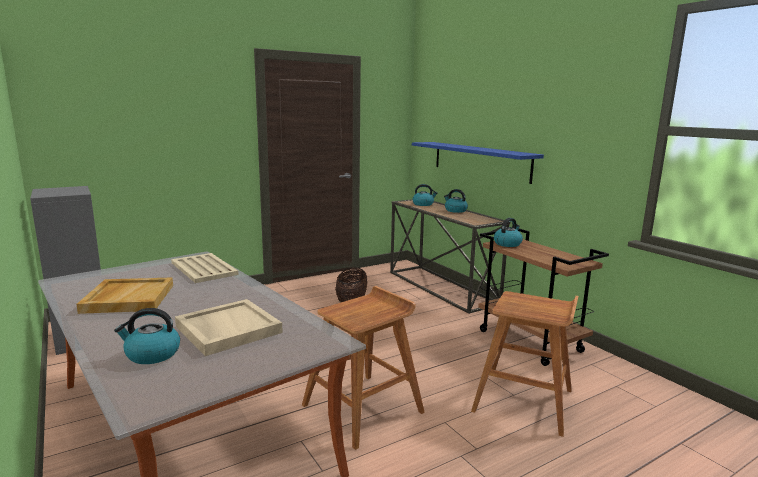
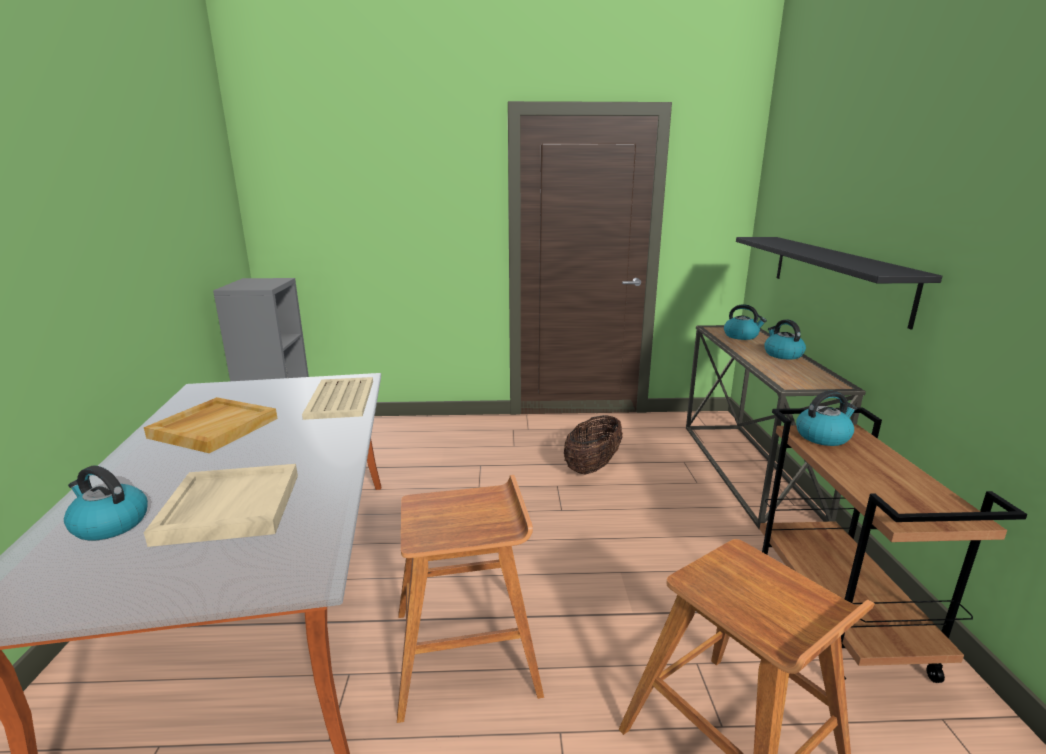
camera: 30 degrees right, 5 degrees up
(480, 161) = (836, 275): blue shelf -> black shelf

